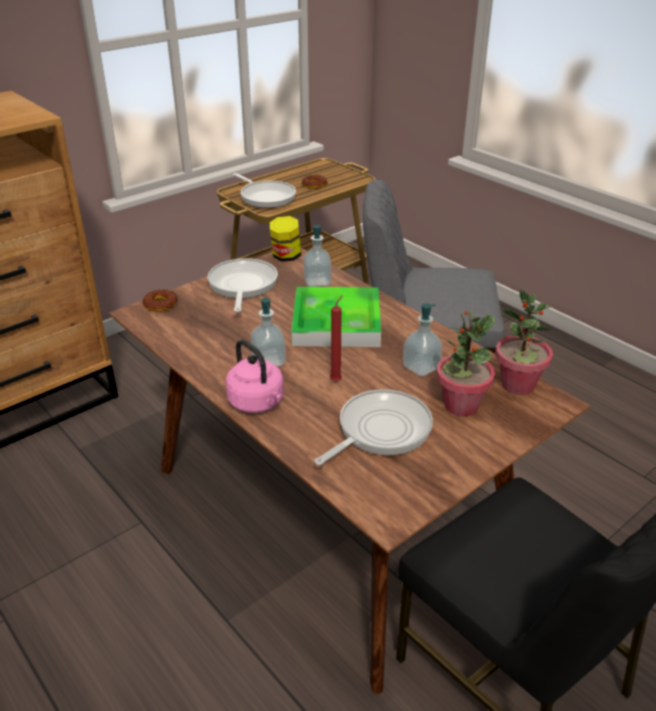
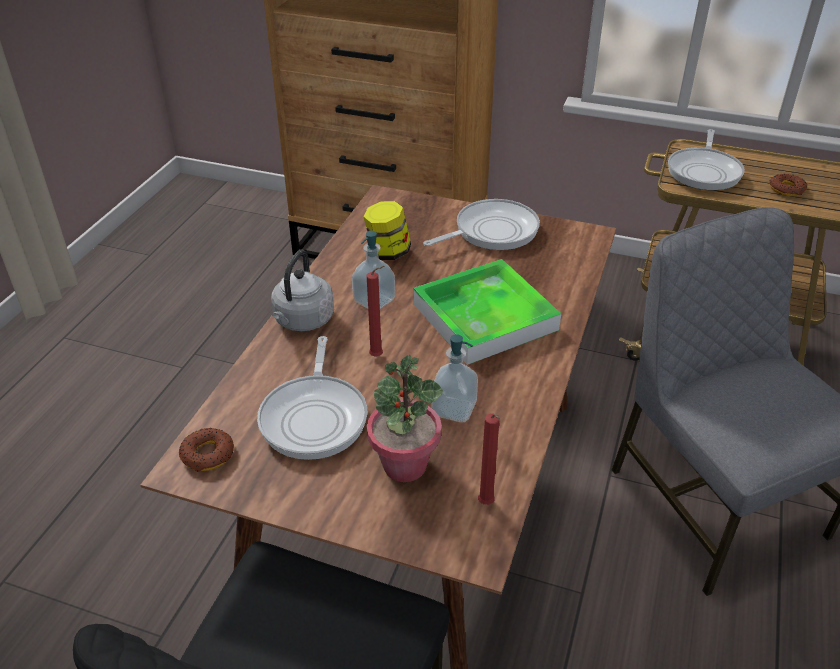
camera: 60 degrees right, 5 degrees up
(161, 304) = (411, 203): donut -> donut (208, 454)
(258, 403) = (302, 321): pink kettle -> grey kettle
(286, 256) = (581, 234): jar -> jar (388, 252)
(317, 282) = (553, 273): soap dispenser -> none
(380, 430) = (315, 417): frying pan -> frying pan turned 75 degrees clockwise
(517, 385) = (486, 505): potted plant -> red candle

